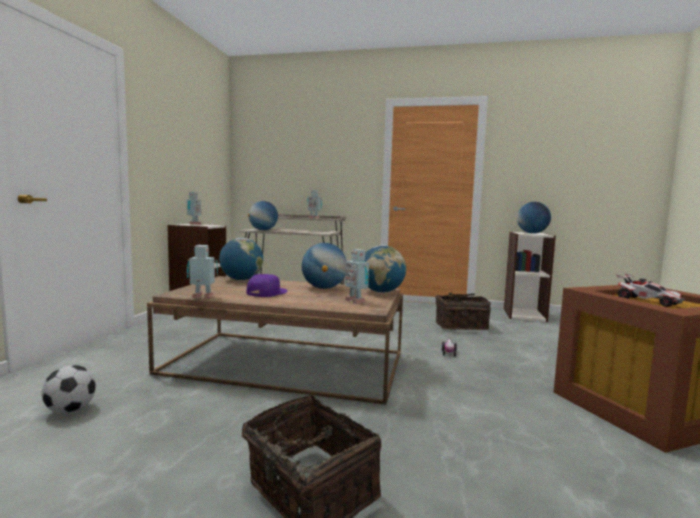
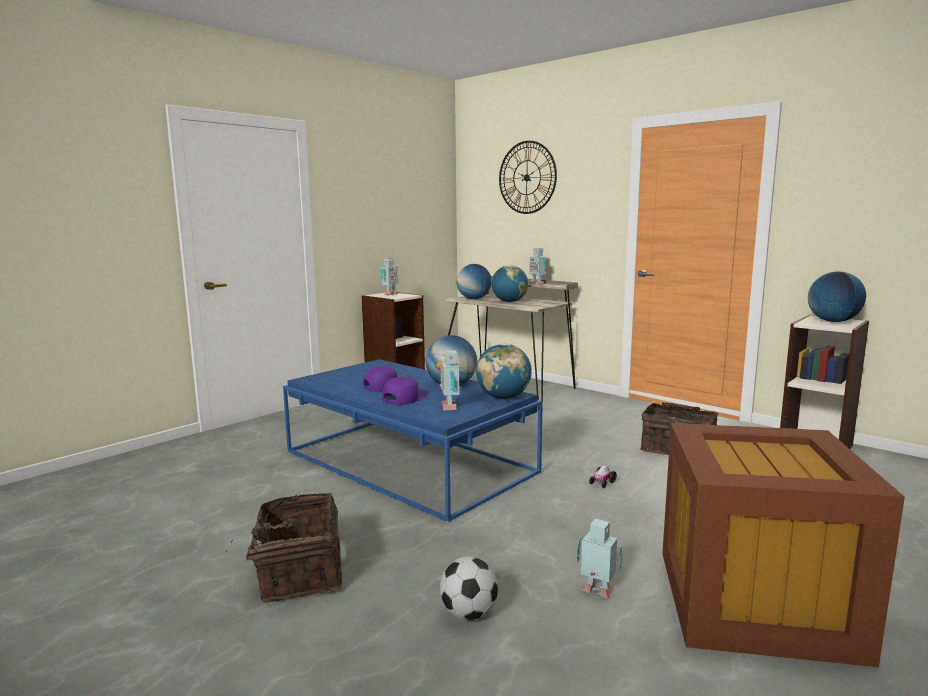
camera: 30 degrees right, 5 degrees up
(70, 410) = (212, 471): football -> football (468, 614)
(203, 297) = (322, 386): toy robot -> toy robot (598, 592)
(241, 279) = (390, 366): globe -> globe (509, 301)
(284, 363) = (407, 462): brown coffee table -> blue coffee table
(298, 137) = (527, 177): none -> wall clock
(301, 298) = (404, 397): none -> purple cap
(647, 301) = (756, 458): toy car -> none

